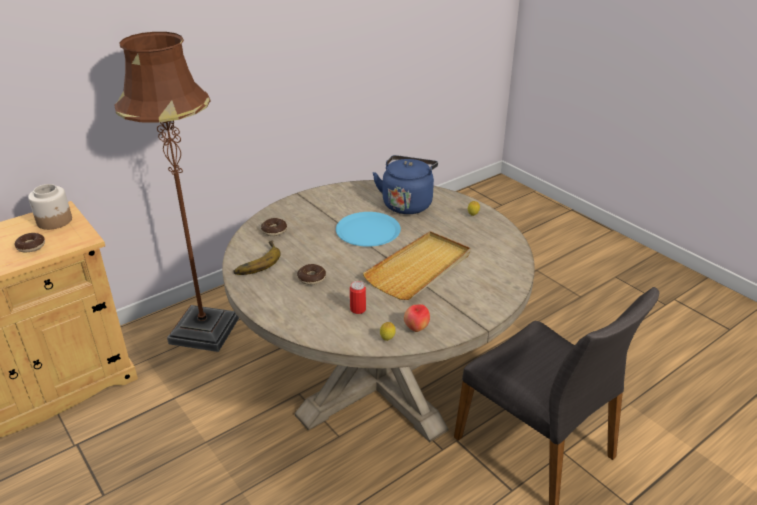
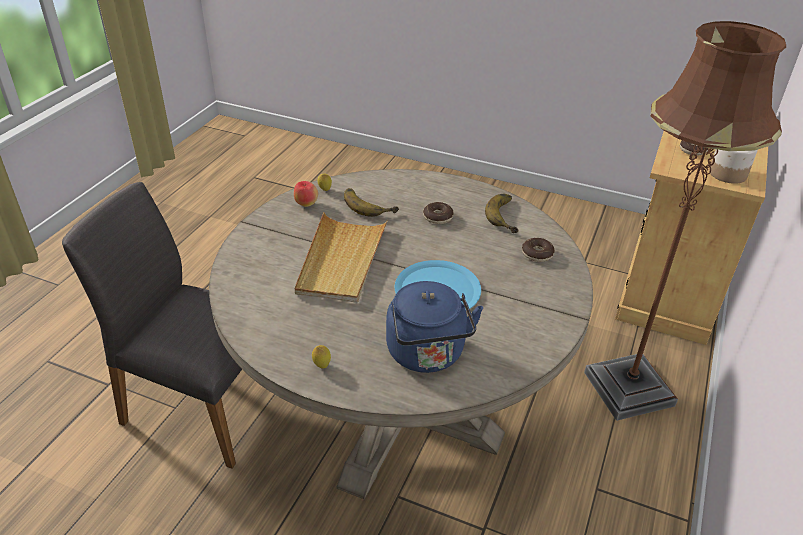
camera: 150 degrees right, 5 degrees up
(358, 309) = (369, 204): can -> banana

